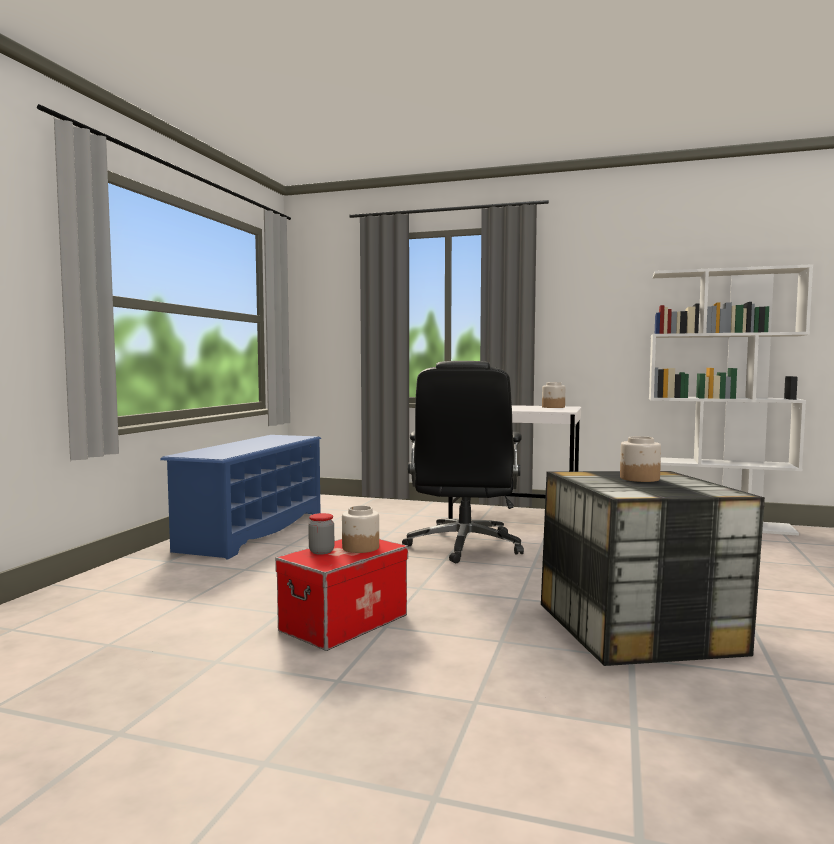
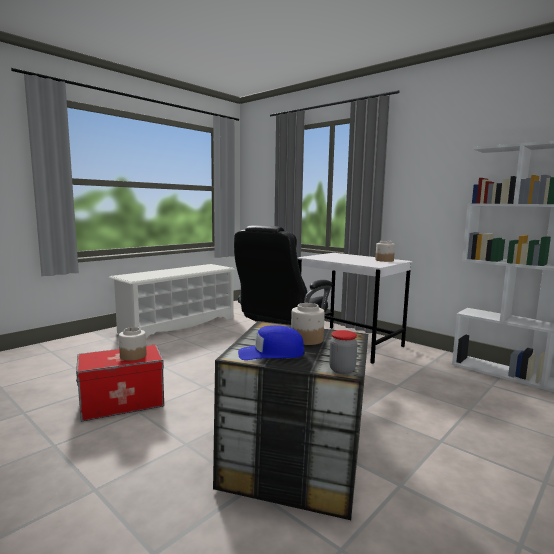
camera: 25 degrees right, 5 degrees up
(253, 530) = (178, 324): blue shoe rack -> white shoe rack
(321, 551) = (107, 354): jar -> jar (342, 370)
(645, 489) = (271, 353): none -> blue cap

